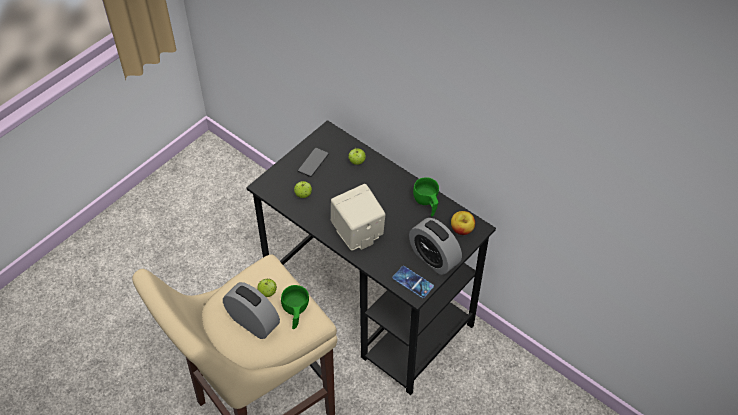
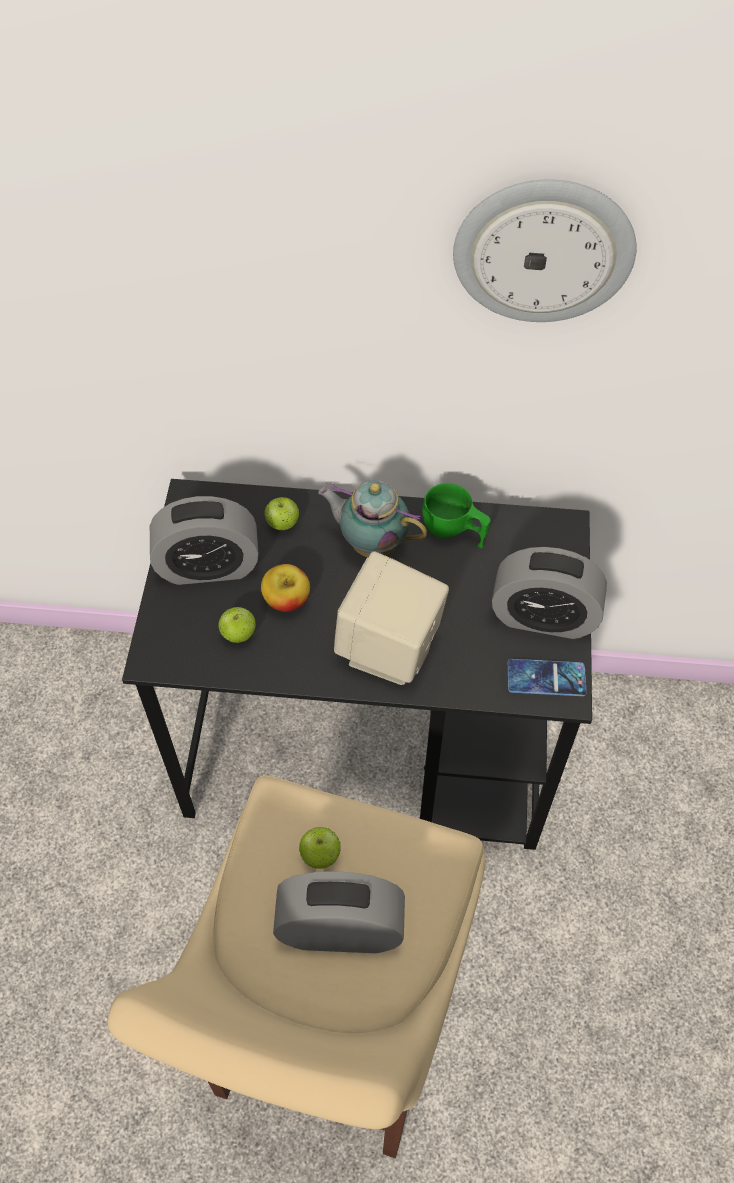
camera: 35 degrees left, 5 degrees up
(295, 313) = (399, 861): green cup -> none
(313, 162) = (208, 566): phone -> alarm clock
(387, 189) = (371, 543): none -> teapot
(462, 229) = (544, 543): apple -> apple (287, 600)
(479, 84) = (543, 250): none -> wall clock

